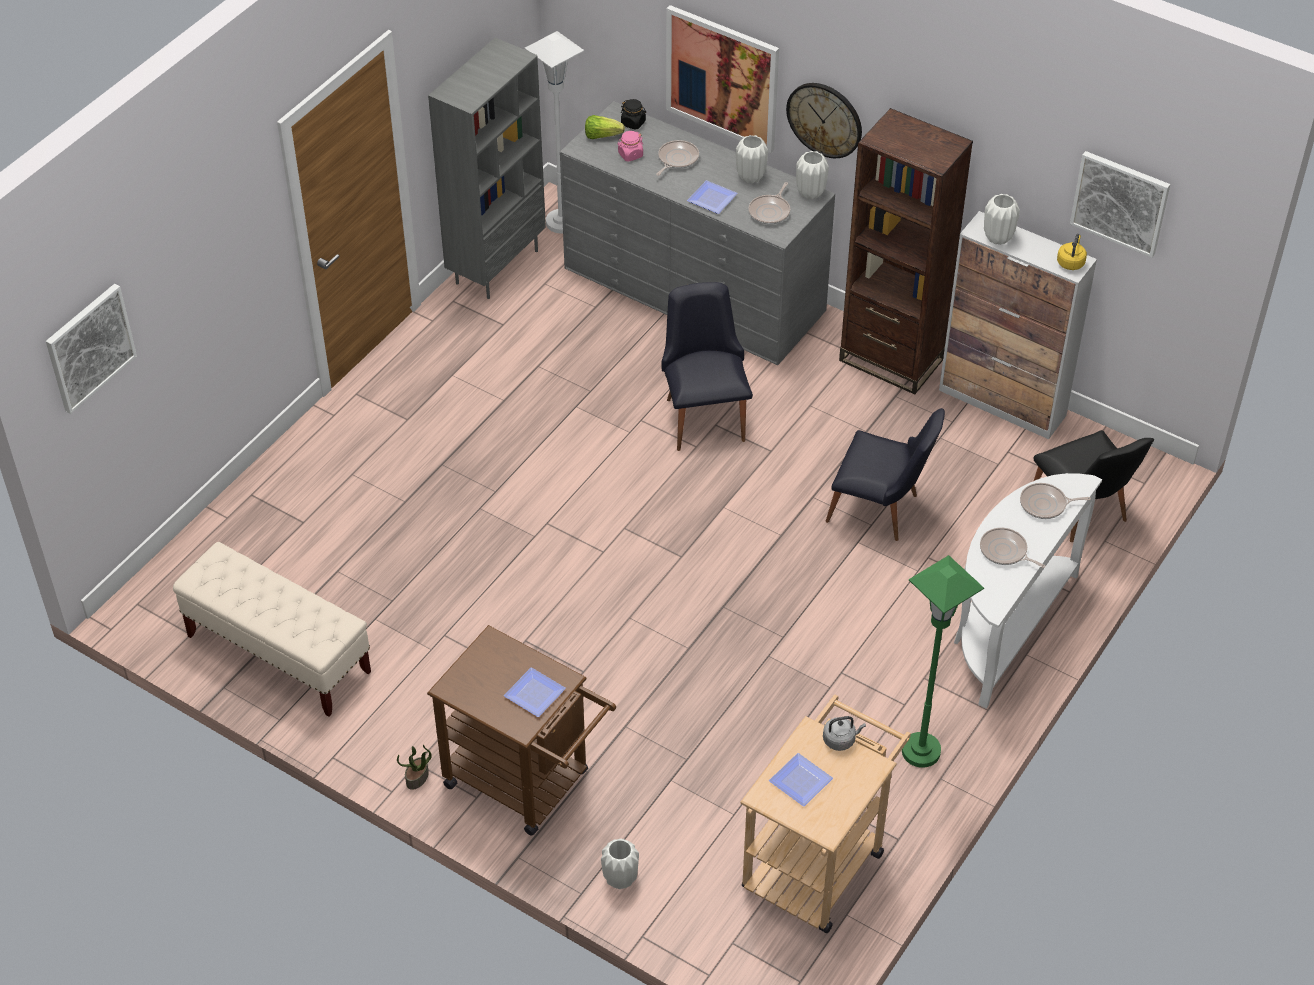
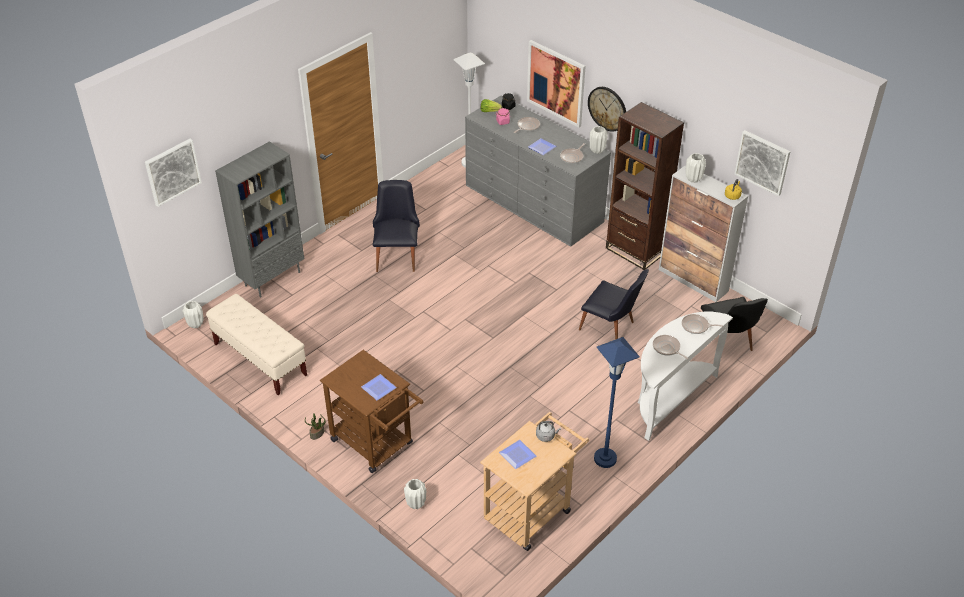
camera: 10 degrees right, 5 degrees down
(496, 266) = (429, 180): grey bookcase -> grey bookcase (272, 278)
(704, 413) = (523, 266): black chair -> black chair (397, 255)
(750, 177) = (565, 139): white vase -> white vase (195, 324)
(920, 751) = (605, 459): green floor lamp -> blue floor lamp

